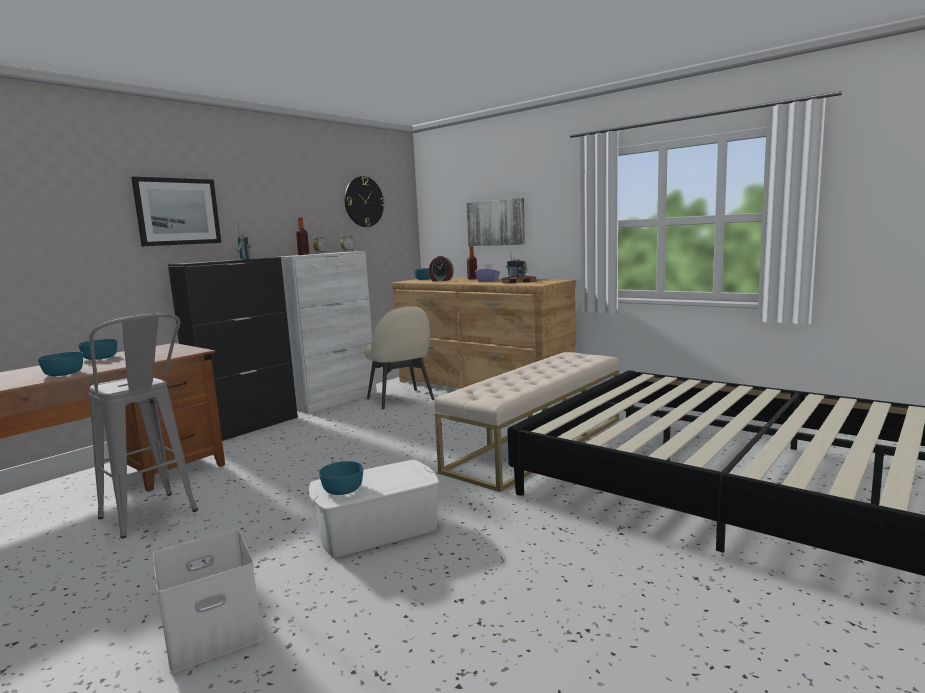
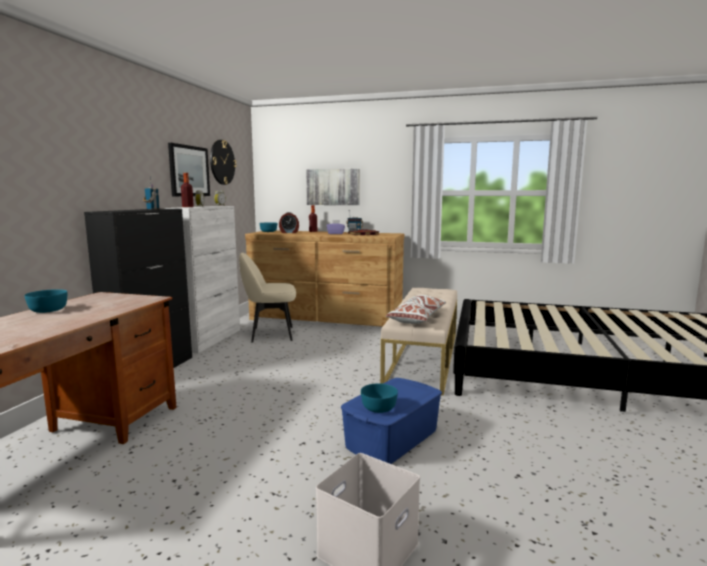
camera: 25 degrees left, 0 degrees up
(64, 373) = (47, 328): turquoise bowl -> none
(154, 519) = (167, 468): grey stool -> none
(177, 211) = (90, 159): picture -> picture (189, 171)
(377, 530) = (391, 438): white storage box -> blue storage box
(401, 399) = (270, 334): beige chair -> beige chair turned 135 degrees clockwise
(492, 390) = (417, 318): none -> white pillow

